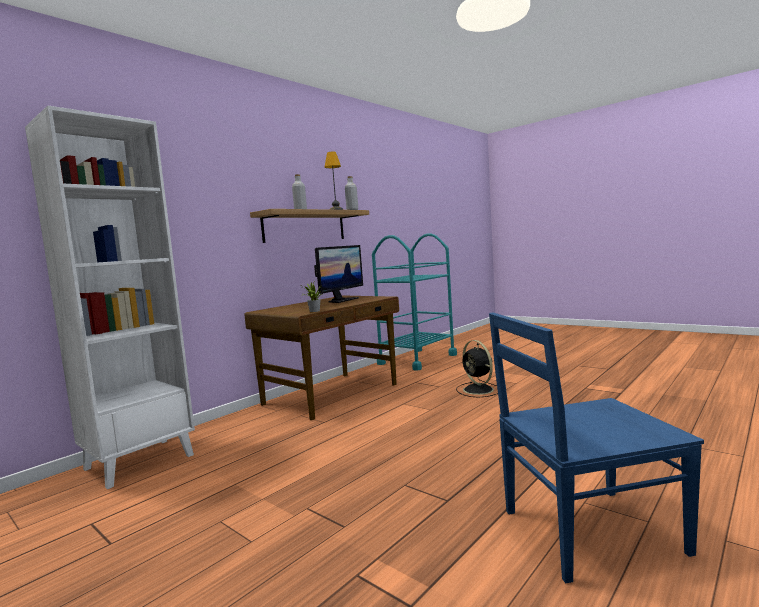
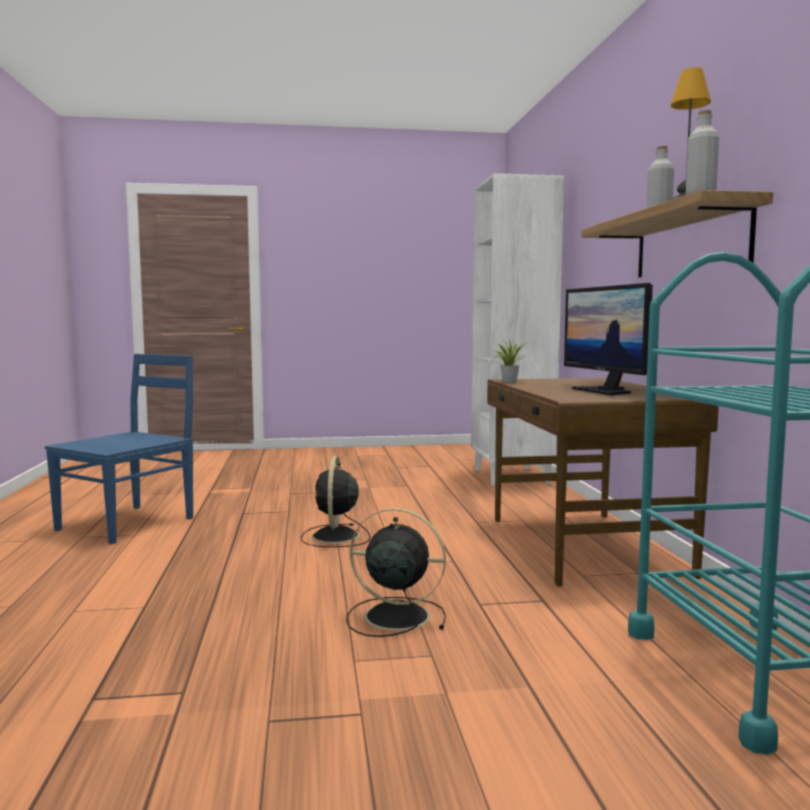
camera: 130 degrees right, 0 degrees up
(425, 438) = (335, 537): none -> black fan

